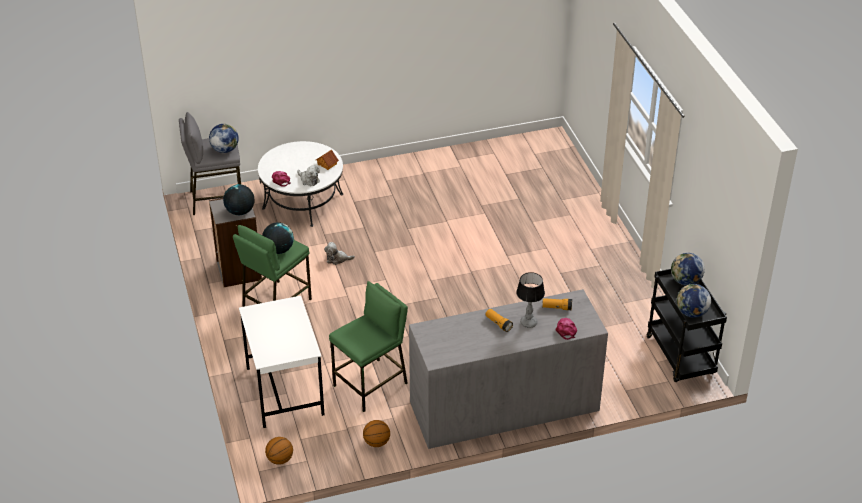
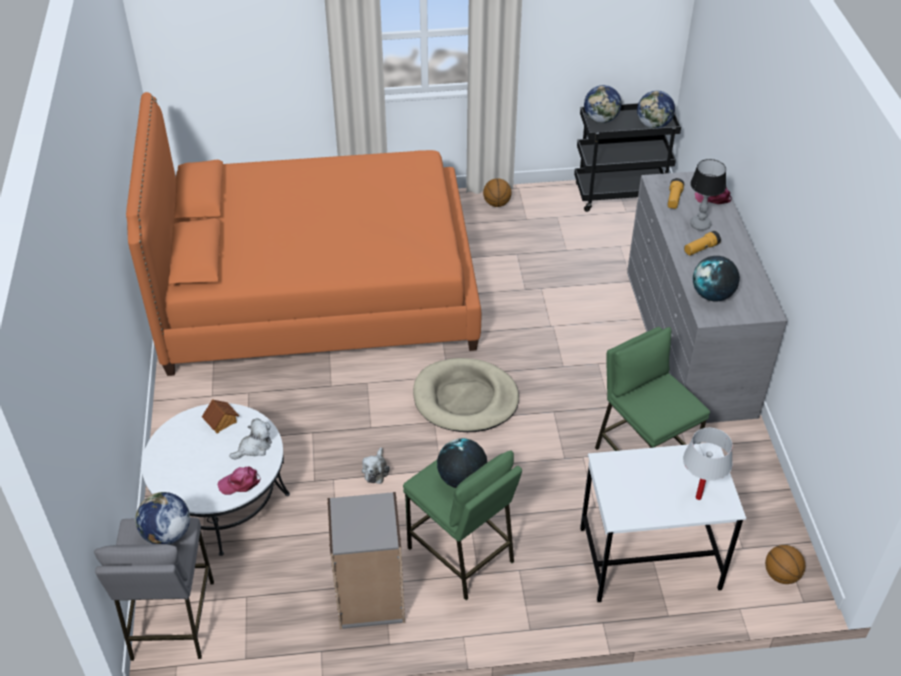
camera: 80 degrees left, 5 degrees up
(240, 212) = (375, 511): globe -> globe (712, 295)
(270, 346) = (698, 497): none -> white table lamp
(377, 442) = (748, 467): basketball -> basketball (497, 203)
(410, 291) = (465, 399): none -> beige dog bed
(500, 207) = (317, 288): none -> orange bed

